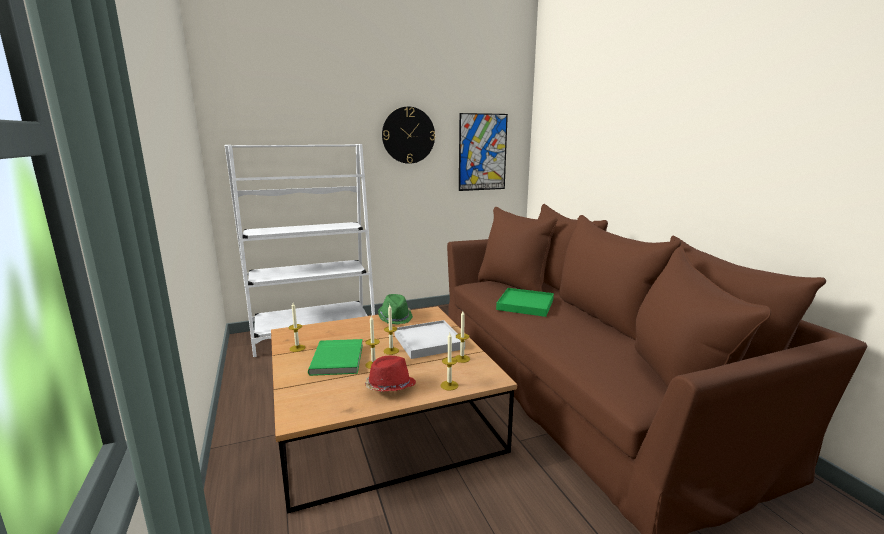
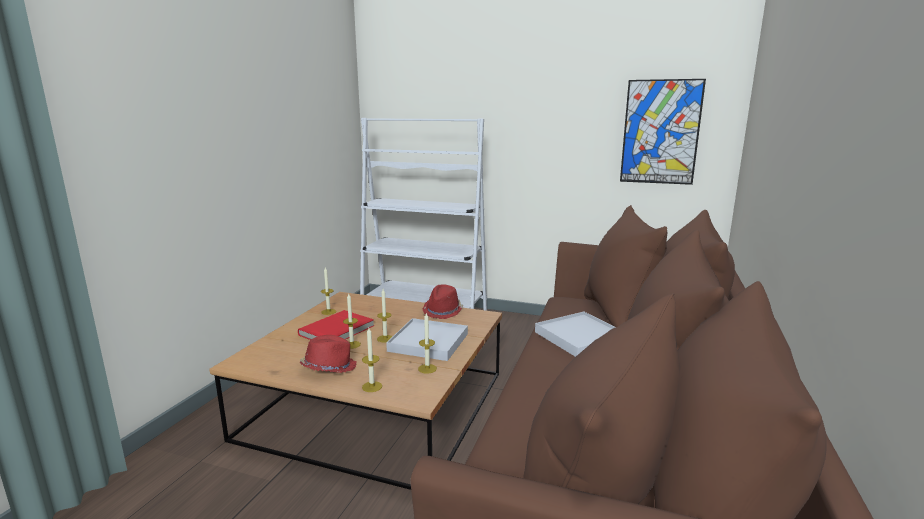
camera: 40 degrees right, 0 degrees up
(338, 359) = (338, 330): green book -> red book
(395, 317) = (443, 311): green hat -> red hat
(408, 135) = (557, 109): wall clock -> none
(525, 305) = (580, 337): green tray -> white tray

